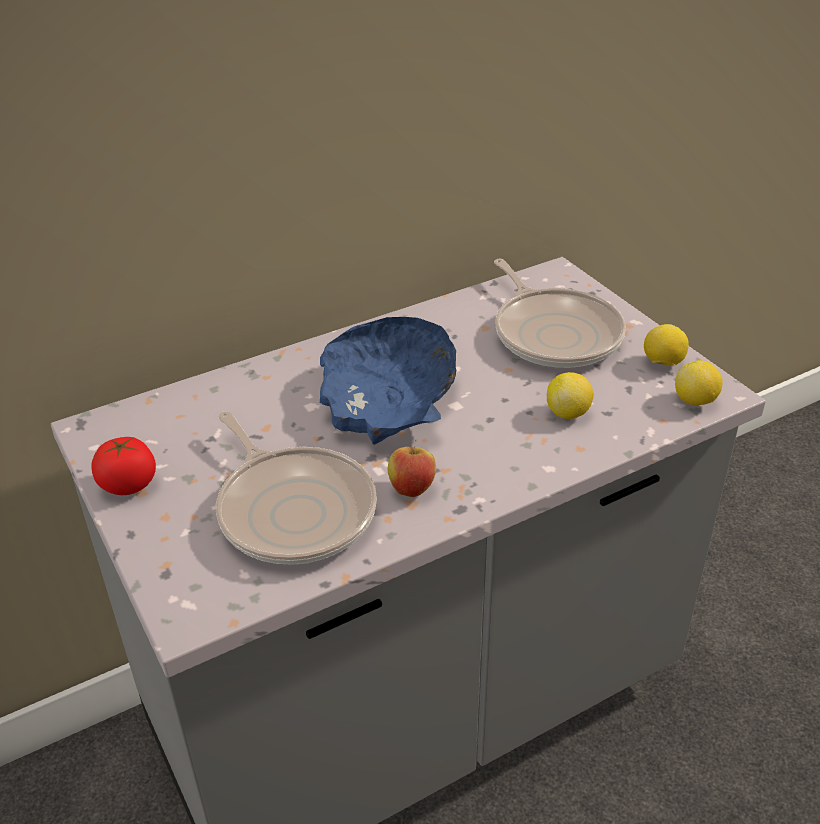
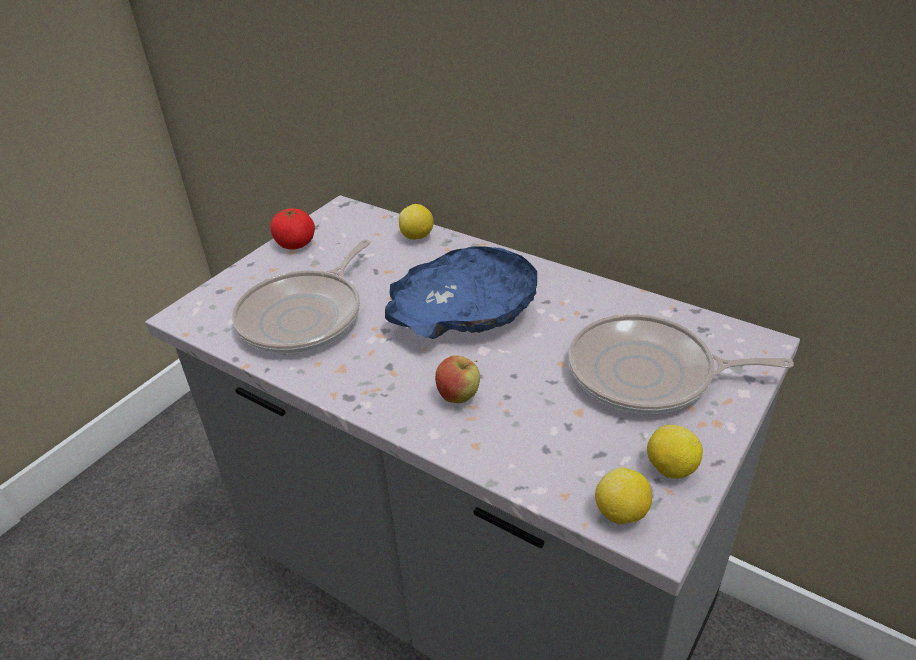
camera: 65 degrees right, 0 degrees up
(412, 489) = (358, 363): apple -> apple (459, 397)
(554, 333) = (648, 374): frying pan -> frying pan turned 60 degrees clockwise
(568, 412) = (524, 421): lemon -> lemon (417, 237)

